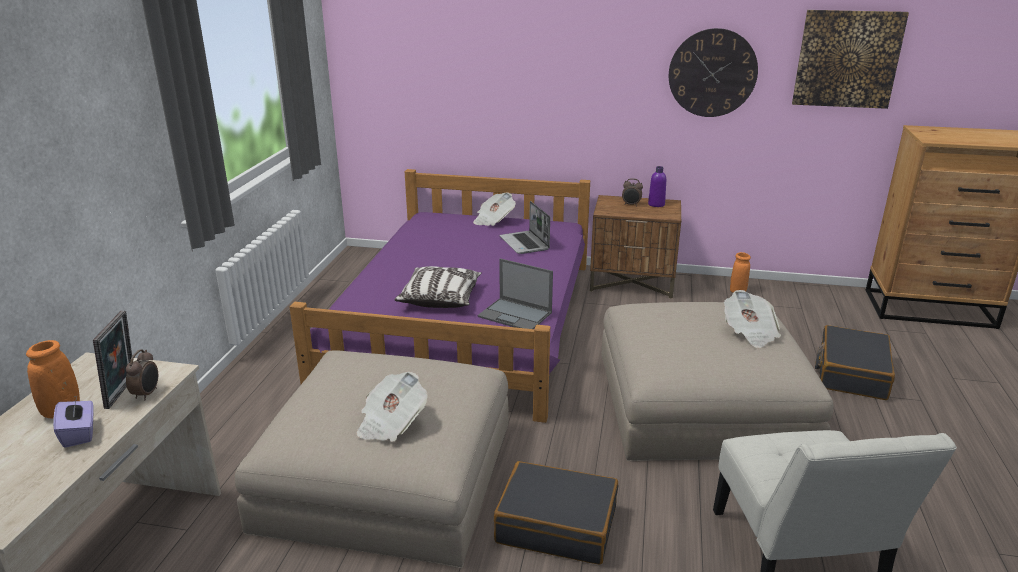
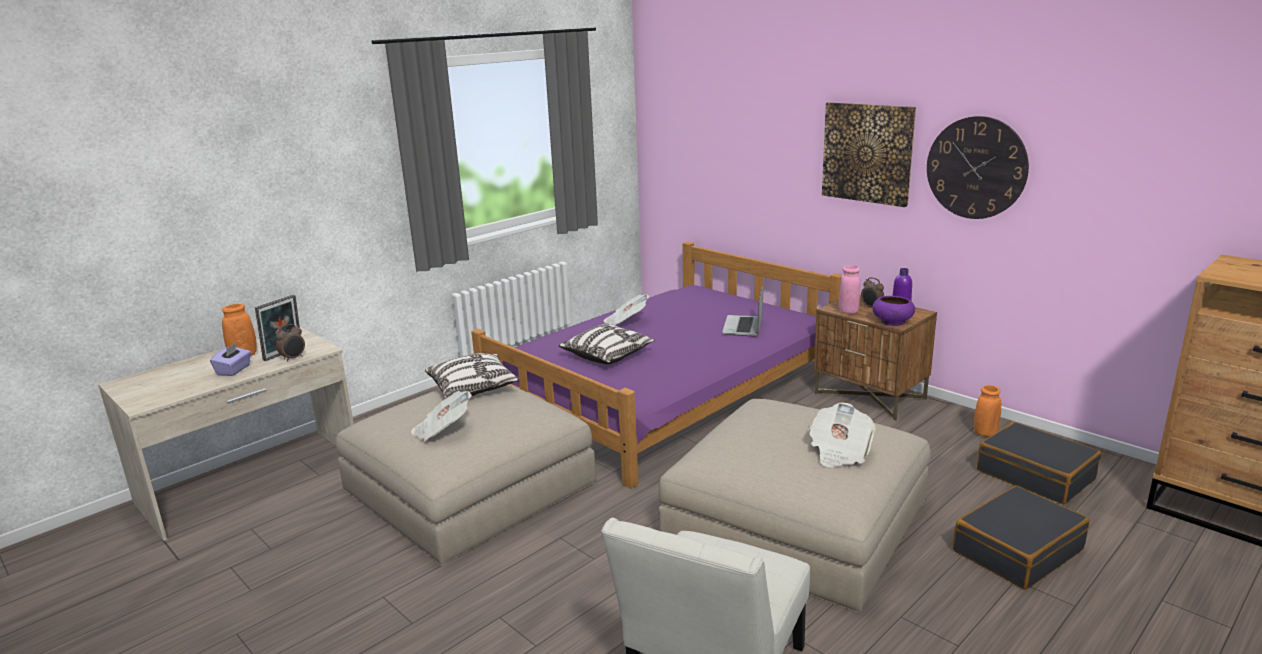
camera: 35 degrees right, 5 degrees down
(357, 368) = (473, 388): none -> pillow
(493, 220) = (743, 302): newspaper -> newspaper (626, 321)
(516, 315) = (649, 382): laptop -> none
(557, 525) = (543, 566): black suitcase -> black suitcase (1035, 475)
(620, 212) = (848, 311): none -> pink vase
(663, 214) = (892, 322): none -> purple bowl
(847, 59) = (1143, 161): picture -> picture (867, 153)

